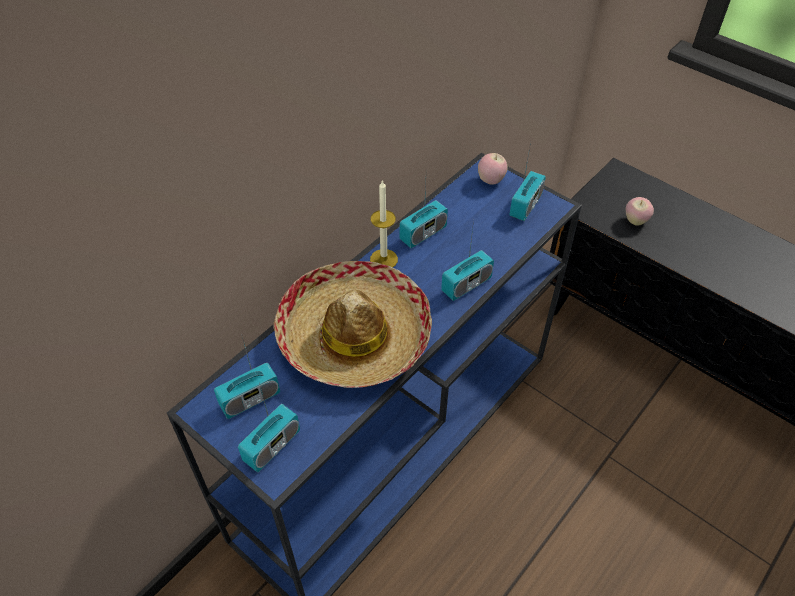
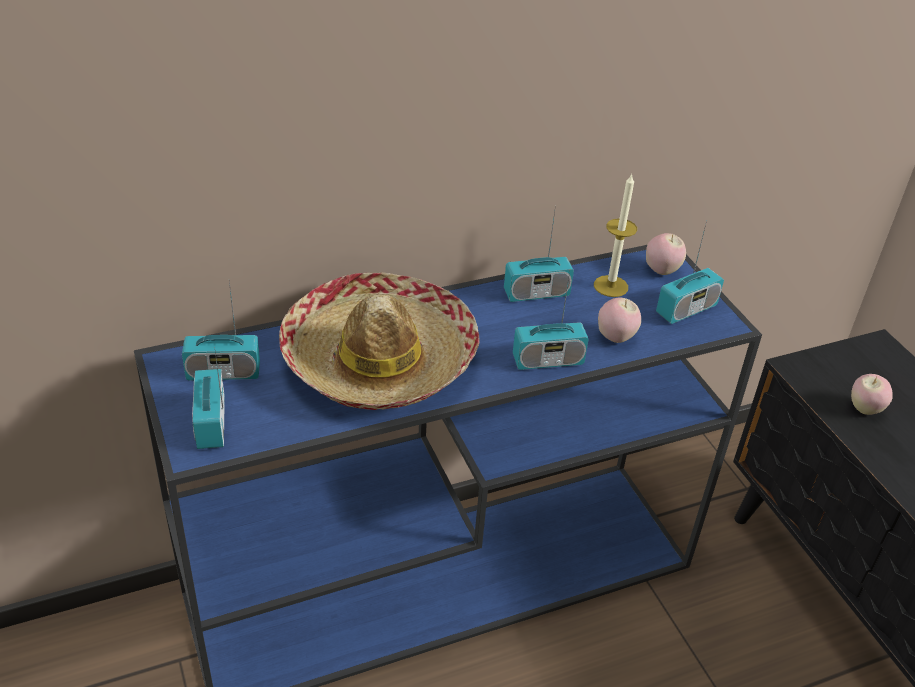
camera: 25 degrees right, 10 degrees down
(272, 446) = (211, 423): radio -> radio turned 105 degrees clockwise
(383, 259) = (470, 301): candle -> candle (610, 286)
(496, 247) = (615, 337): none -> apple

